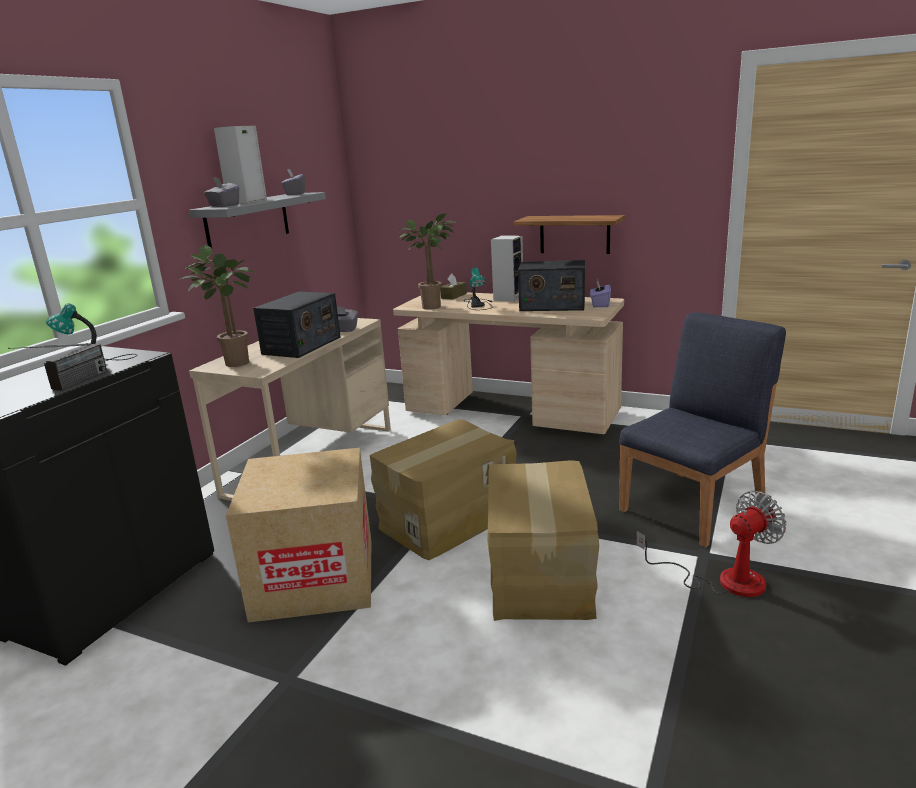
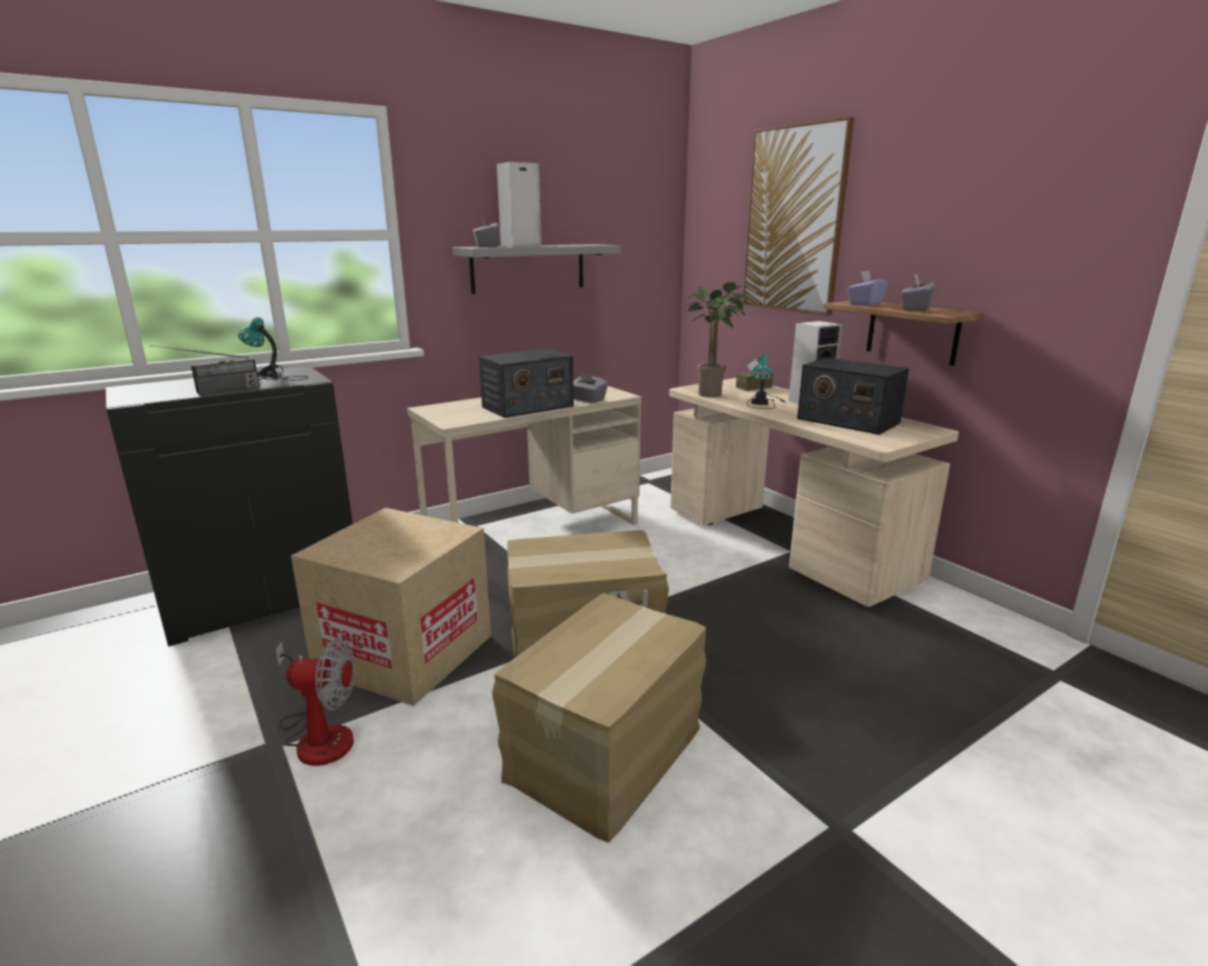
camera: 30 degrees right, 0 degrees up
(232, 363) = (446, 410): potted plant -> none
(295, 194) = (588, 244): grey tissue box -> grey tissue box (915, 309)
(461, 159) = (795, 220): none -> picture
(600, 304) = (912, 432): purple tissue box -> purple tissue box (865, 304)
(694, 506) = (898, 753): blue chair -> none
(724, 580) = (831, 882): fan -> fan (319, 734)

